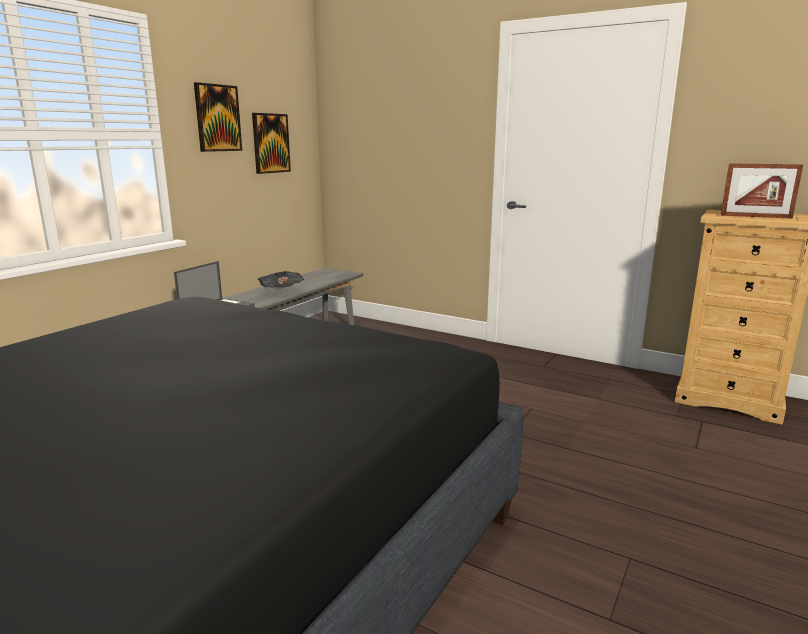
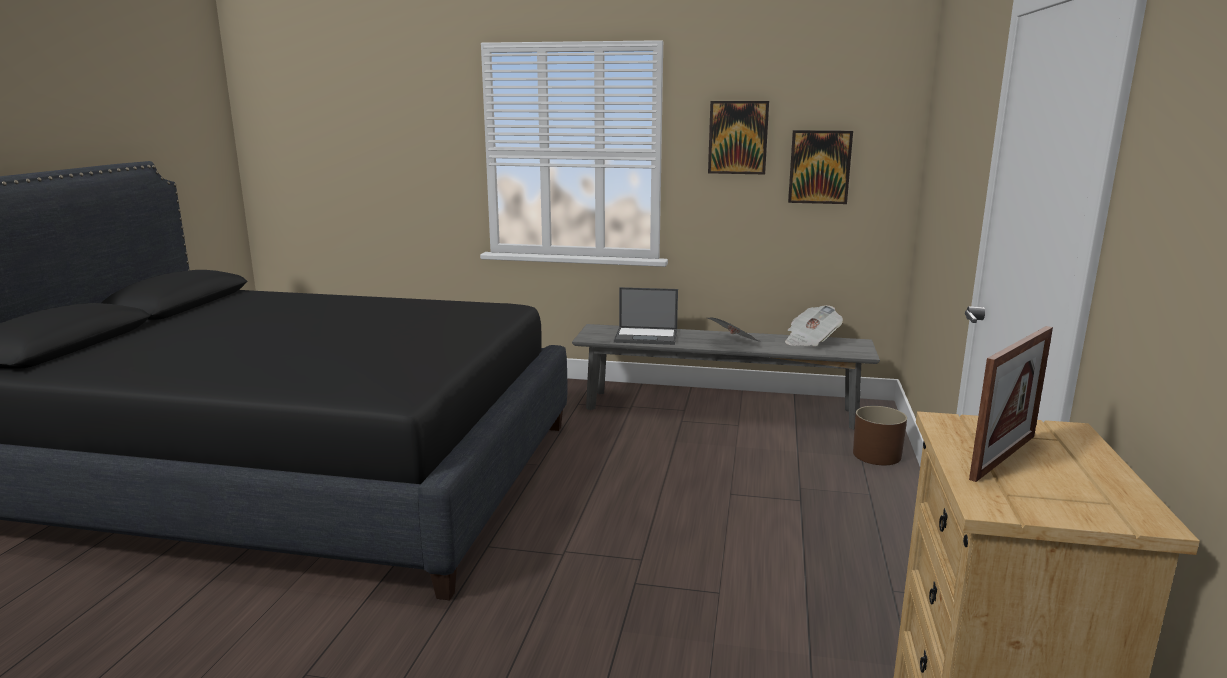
camera: 70 degrees right, 0 degrees up
(307, 277) = (810, 341): none -> newspaper
(393, 332) = (876, 455): none -> brown planter
(755, 216) = (1003, 457): picture frame -> picture frame turned 135 degrees counterclockwise

